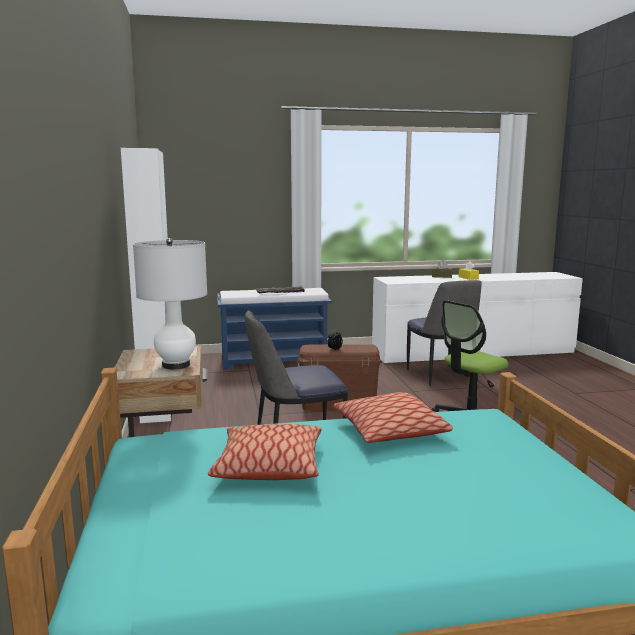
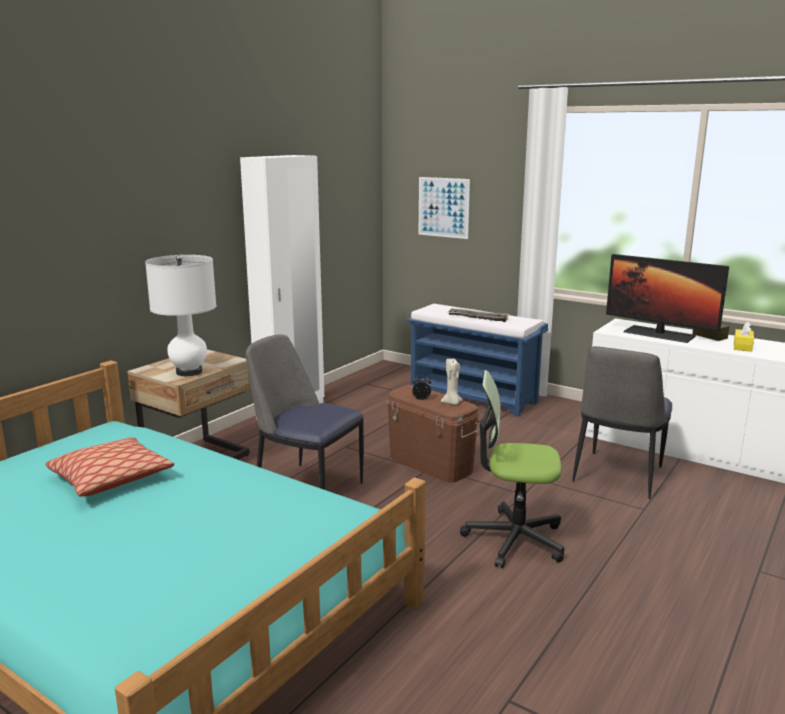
camera: 45 degrees right, 5 degrees up
(210, 208) = (443, 207): none -> picture
(358, 347) = (452, 403): none -> beige candle
(390, 431) = (244, 492): pillow -> none
(419, 279) = (659, 334): none -> monitor

